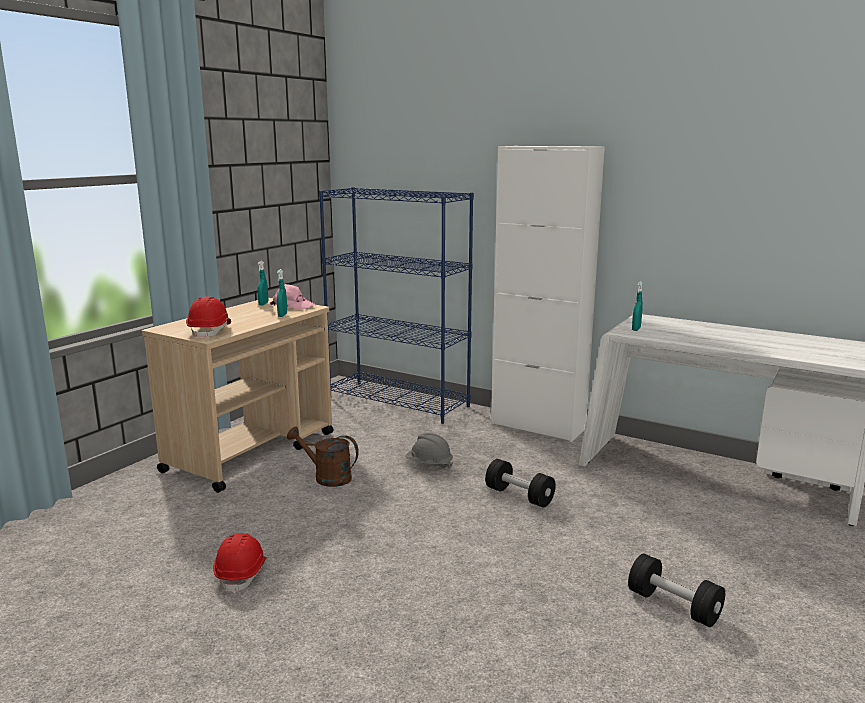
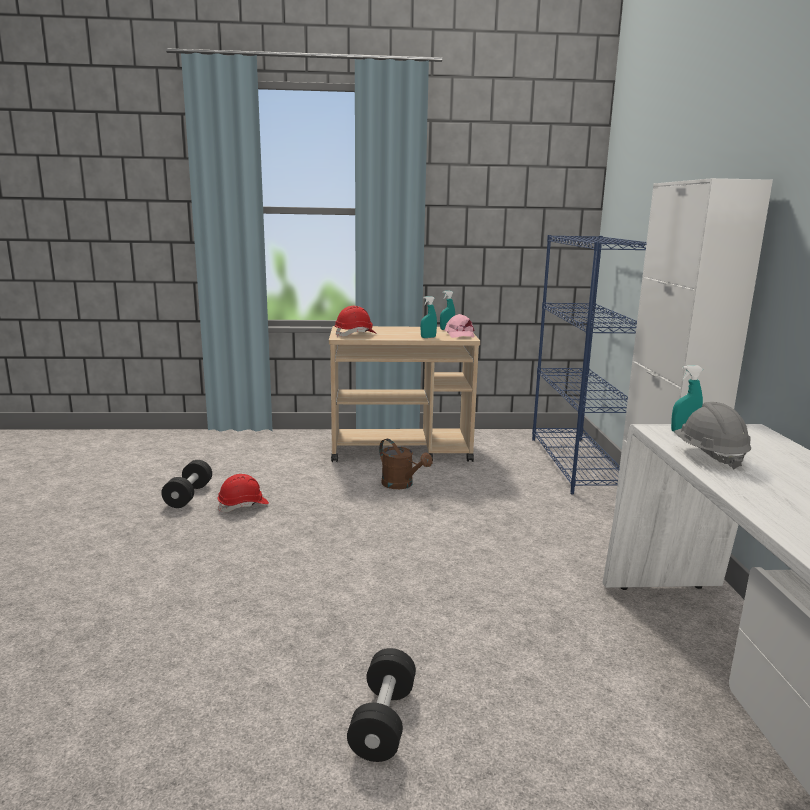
camera: 55 degrees right, 0 degrees up
(326, 477) = (401, 485): brown watering can -> brown watering can turned 150 degrees clockwise
(429, 465) = (483, 513): grey hard hat -> grey hard hat (709, 455)
(519, 496) = (489, 571): black dumbbell -> black dumbbell (188, 495)

